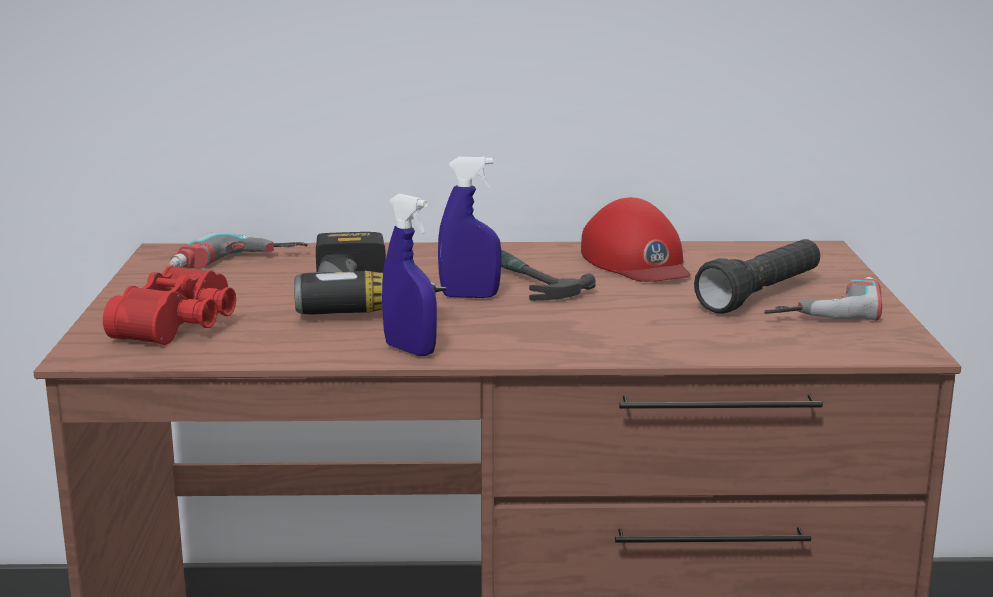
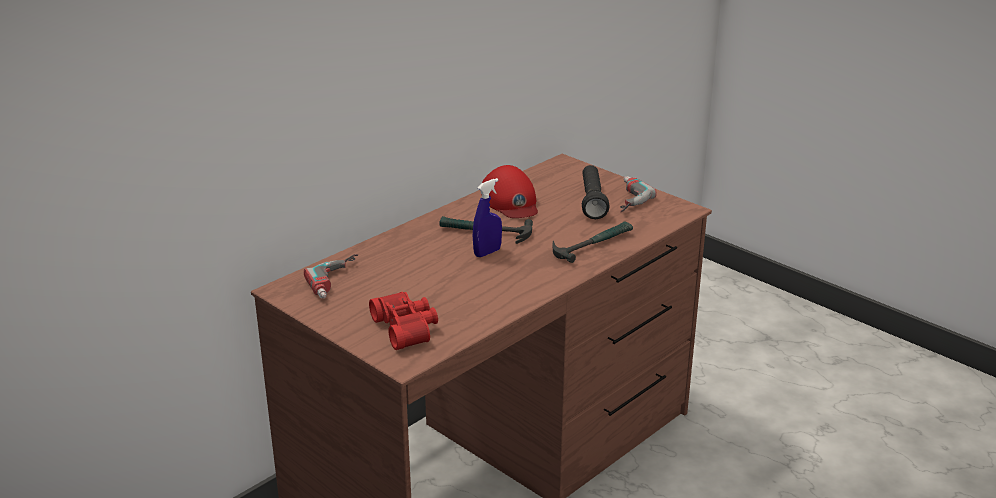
camera: 45 degrees left, 10 degrees up
(370, 298) = (449, 273): power drill -> none
(410, 350) = (528, 293): blue spray bottle -> none
(636, 262) = (511, 201): red cap -> red cap turned 45 degrees clockwise
(637, 336) = (592, 244): none -> hammer

